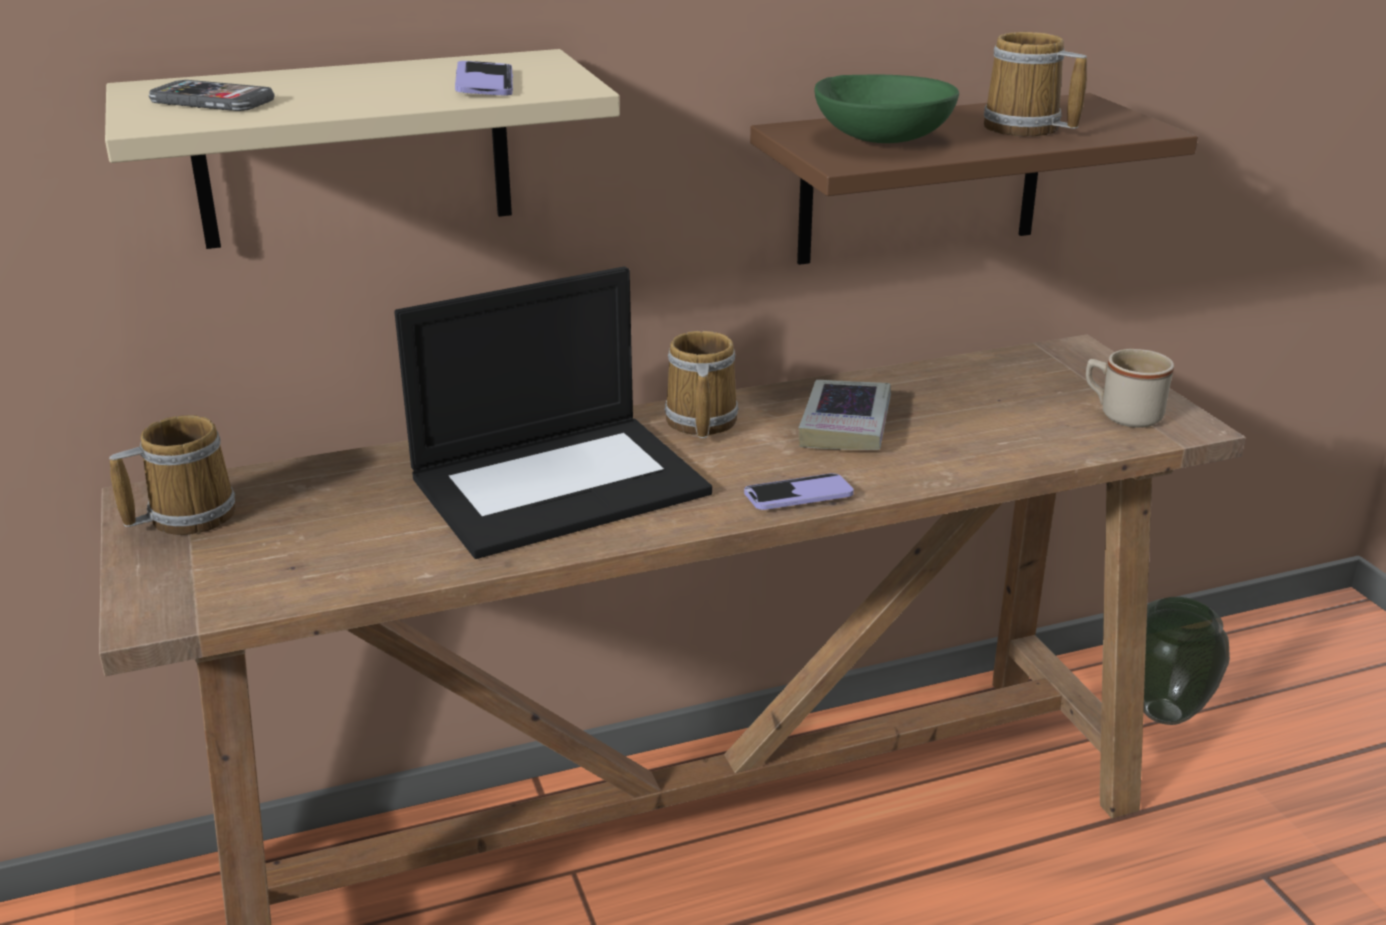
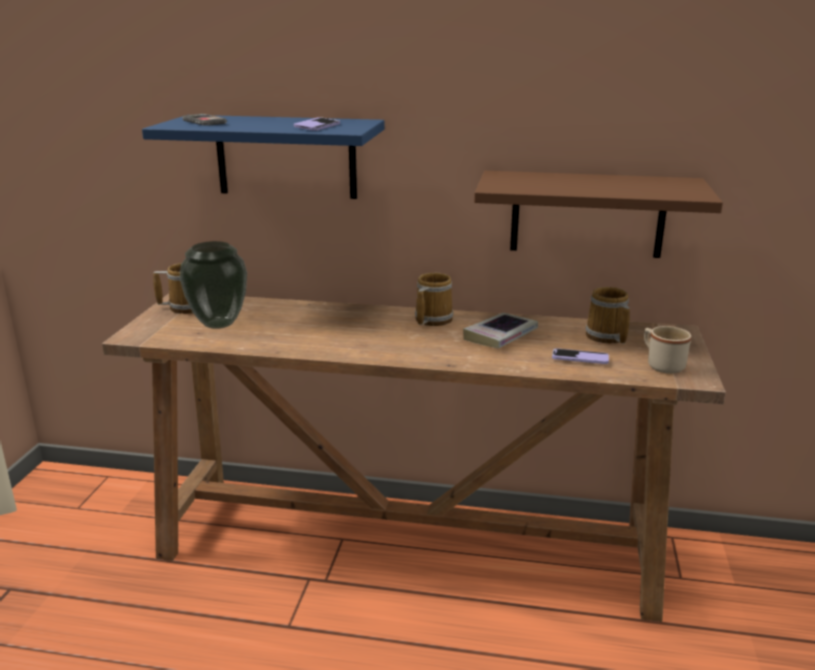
camera: 30 degrees right, 5 degrees down
(353, 149) = (286, 157): beige shelf -> blue shelf
(561, 483) = (338, 329): laptop -> none
(798, 495) = (436, 358): phone -> phone (580, 358)
(882, 140) = (533, 182): green bowl -> none
(1025, 128) = (623, 187): mug -> mug (606, 337)
(1166, 713) = (727, 580): vase -> vase (219, 324)

